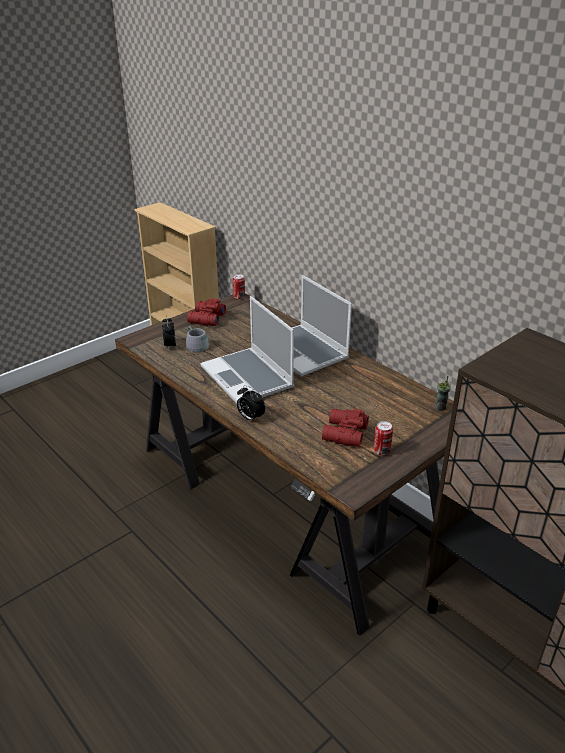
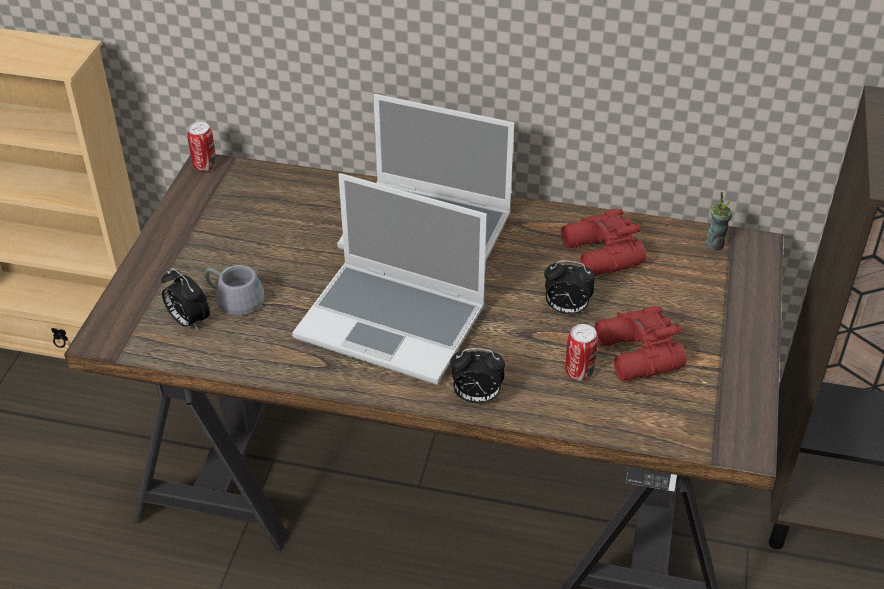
camera: 35 degrees left, 10 degrees up
(206, 319) = (193, 236): red binoculars -> red binoculars (600, 255)
(331, 403) = (566, 310): none -> alarm clock
(381, 451) = (714, 359): can -> can (579, 372)

